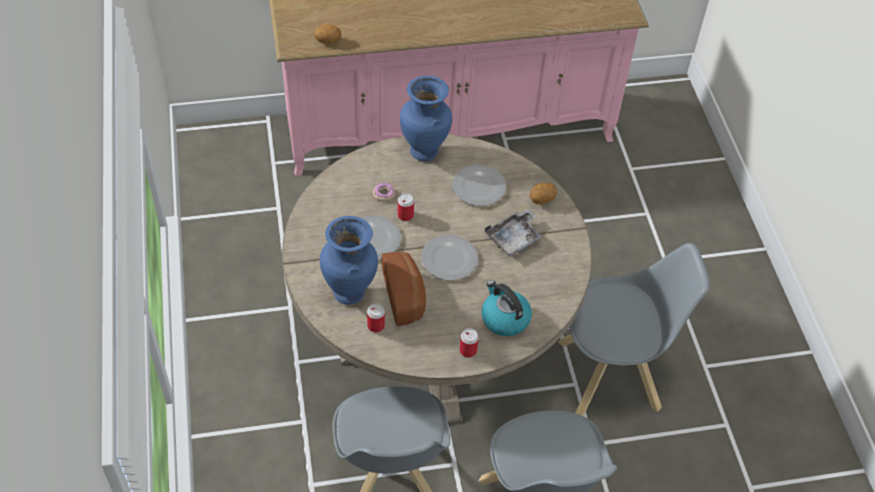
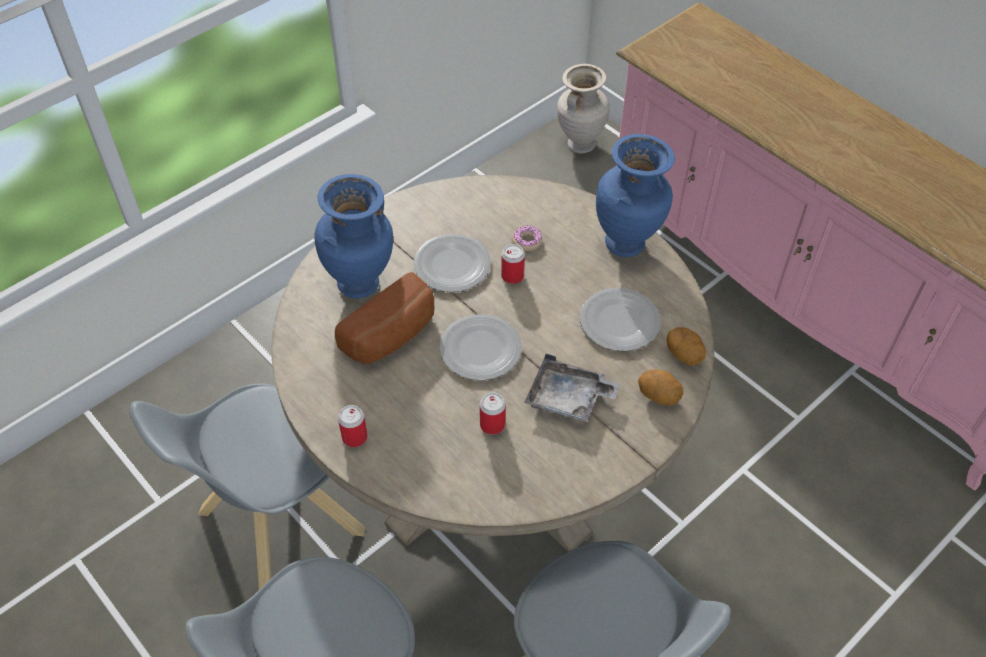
camera: 60 degrees right, 0 degrees up
(215, 150) = (580, 144): none -> beige vase
(328, 41) = (685, 72): potato -> potato (684, 355)
(376, 325) = (329, 331): can -> can (492, 424)
(504, 318) = (431, 450): kettle -> none

